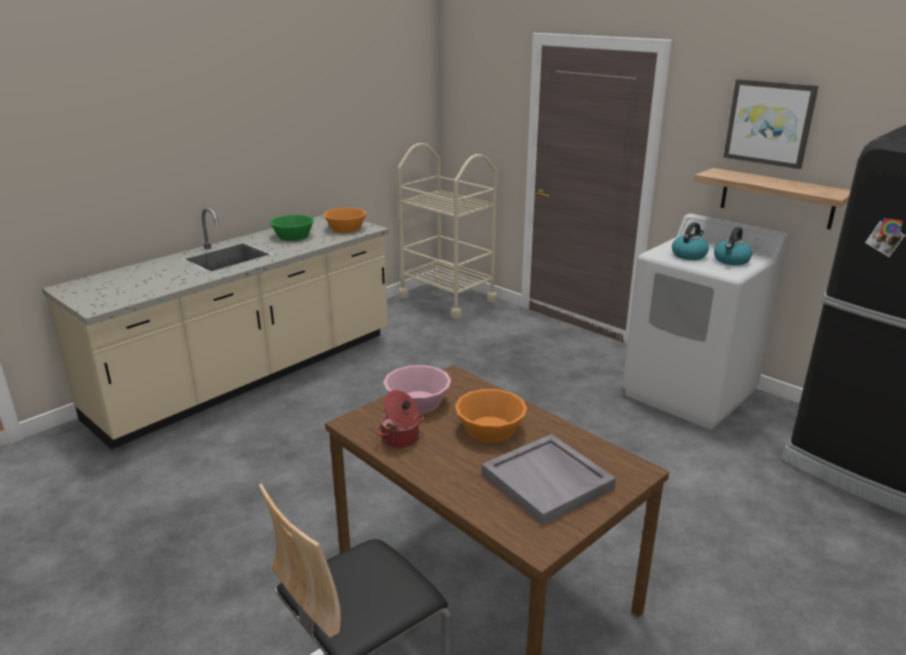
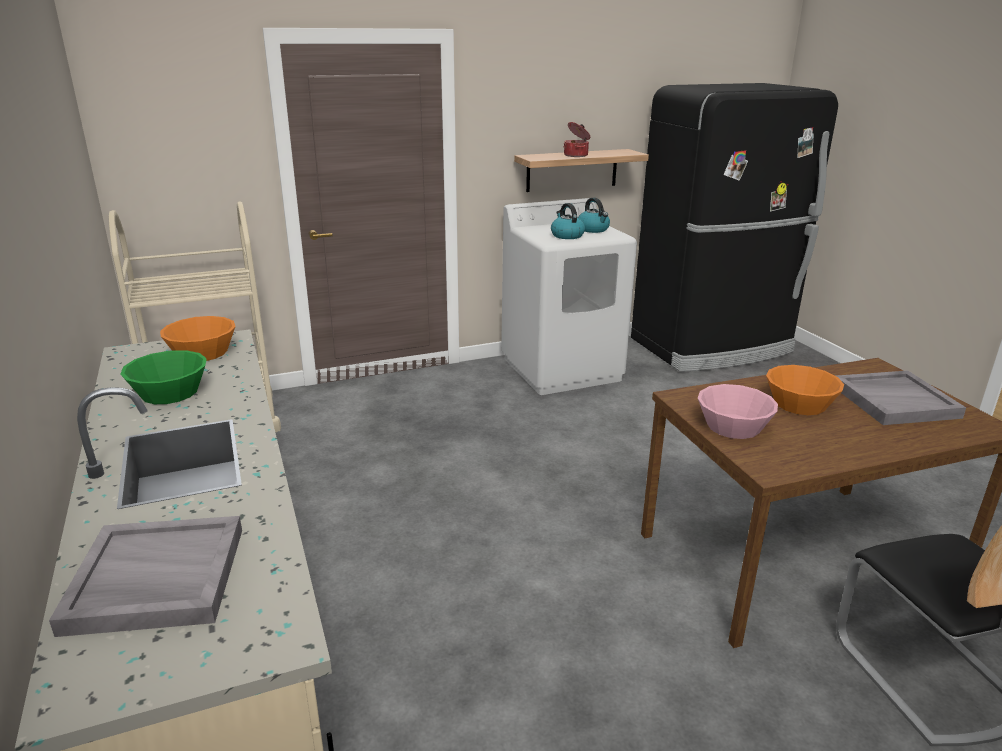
camera: 65 degrees left, 0 degrees up
(132, 279) = (155, 579): none -> grey tray
(401, 439) = (811, 449): cooking pot -> cooking pot (576, 155)
(769, 123) = (557, 103): picture -> none

